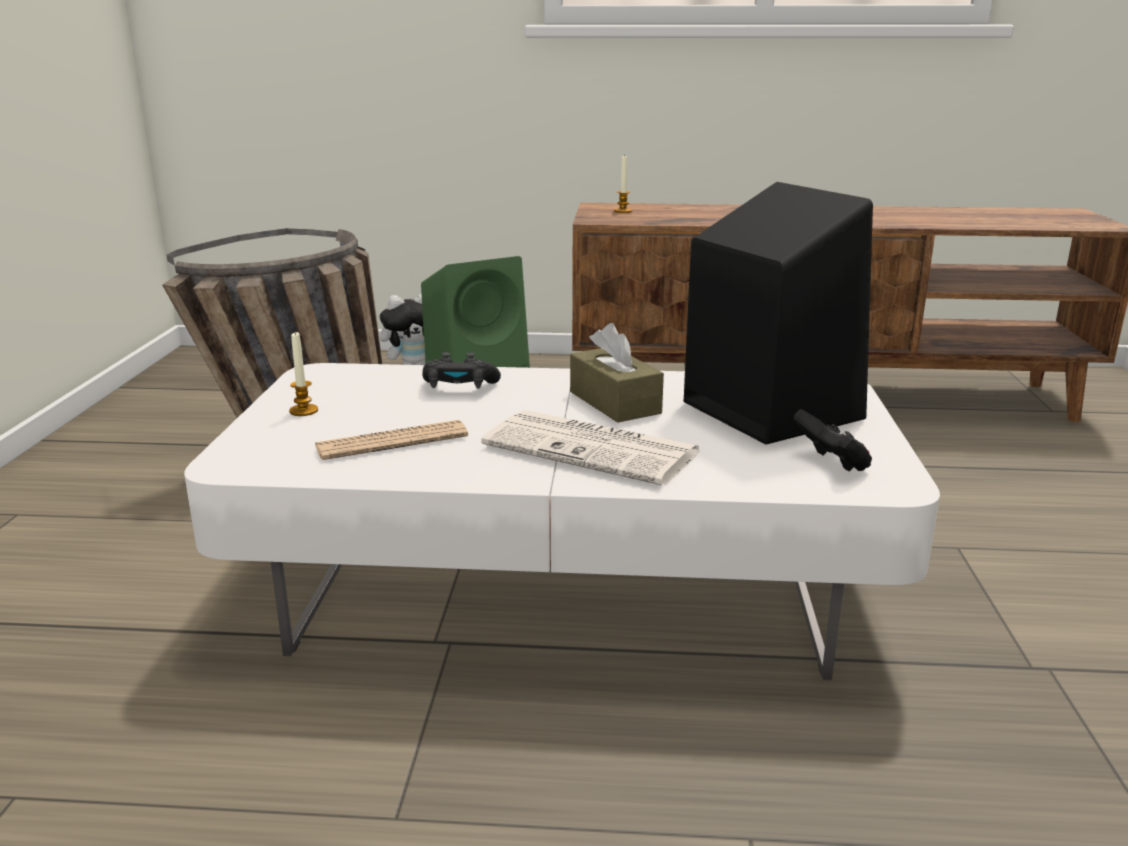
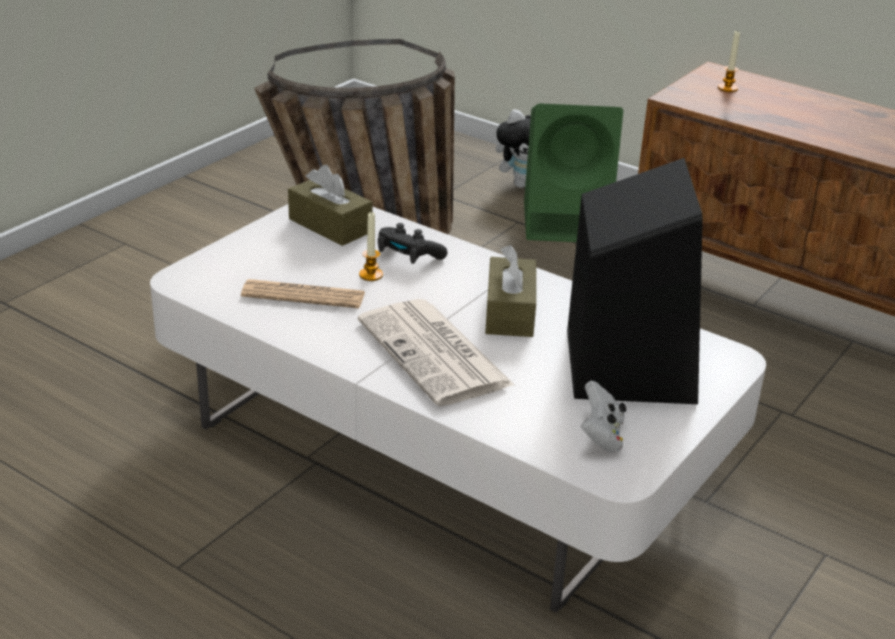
camera: 30 degrees right, 10 degrees up
(303, 411) = (275, 243): candle -> candle (371, 275)
(346, 385) = (330, 225): none -> brown tissue box
(832, 463) = (601, 436): black game controller -> white game controller

